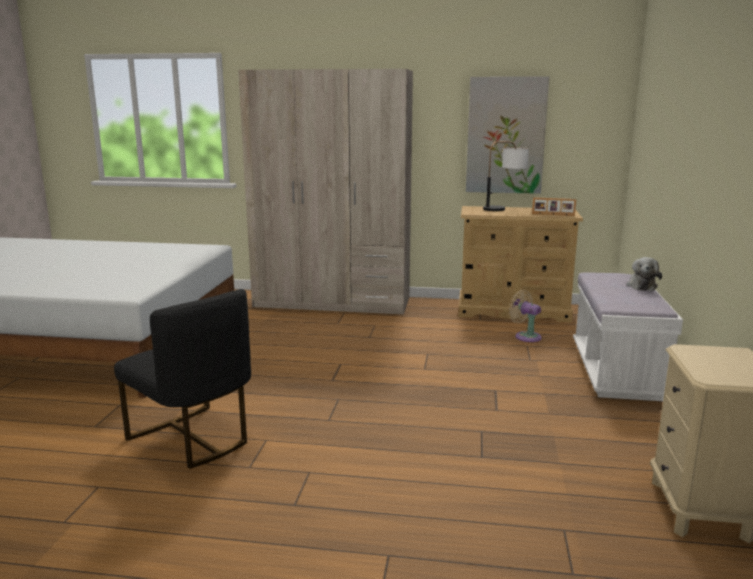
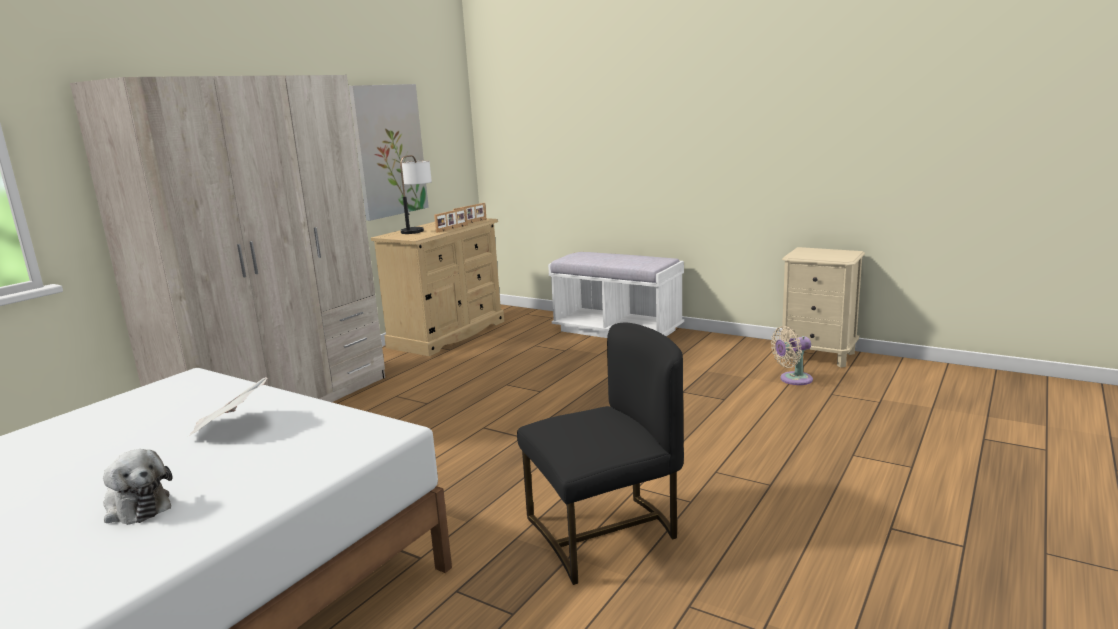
camera: 65 degrees left, 0 degrees up
(139, 268) = (231, 427): none -> newspaper
(519, 214) = (452, 228): none -> picture frame
(525, 336) = (514, 342): beige fan -> beige fan (793, 379)
(641, 286) = (611, 254): plush toy -> plush toy (136, 507)

